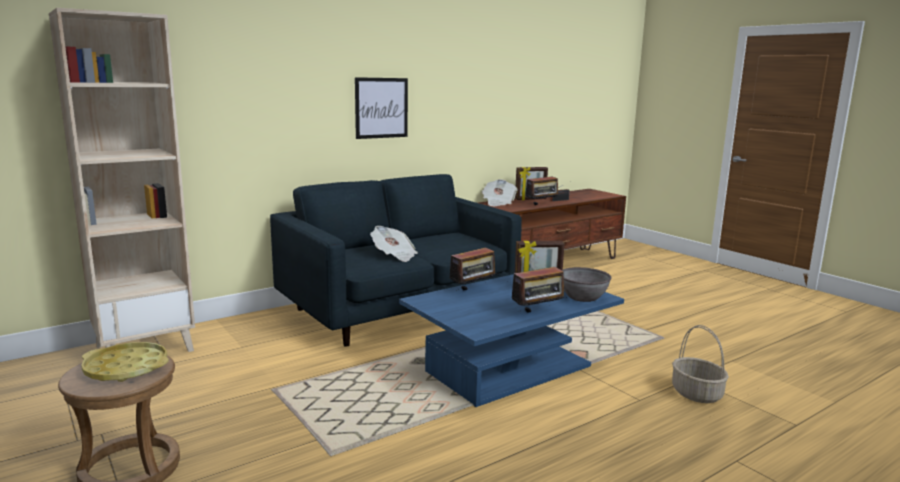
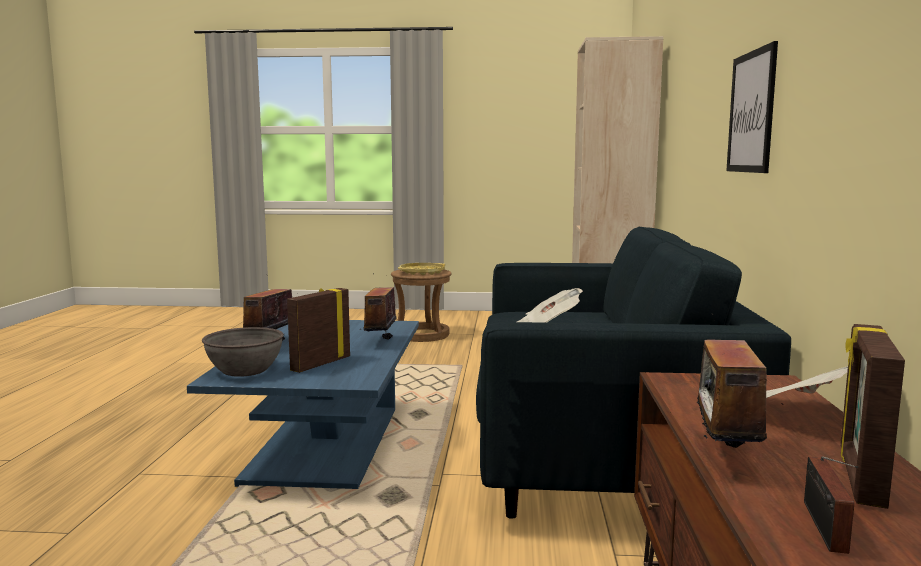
camera: 130 degrees right, 5 degrees down
(697, 394) = (56, 511): basket -> none

